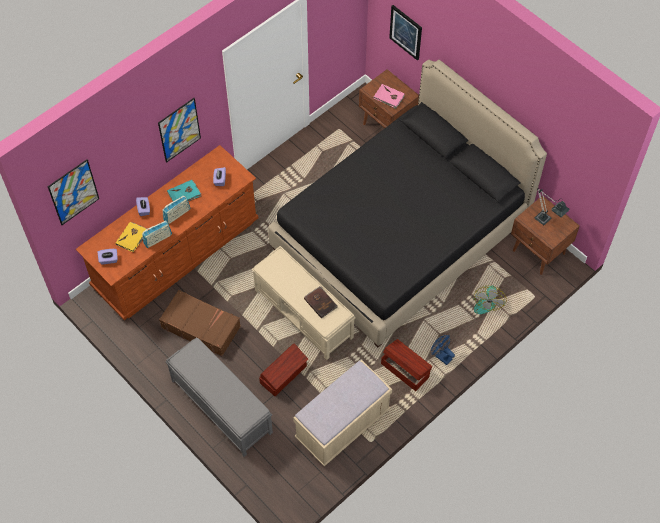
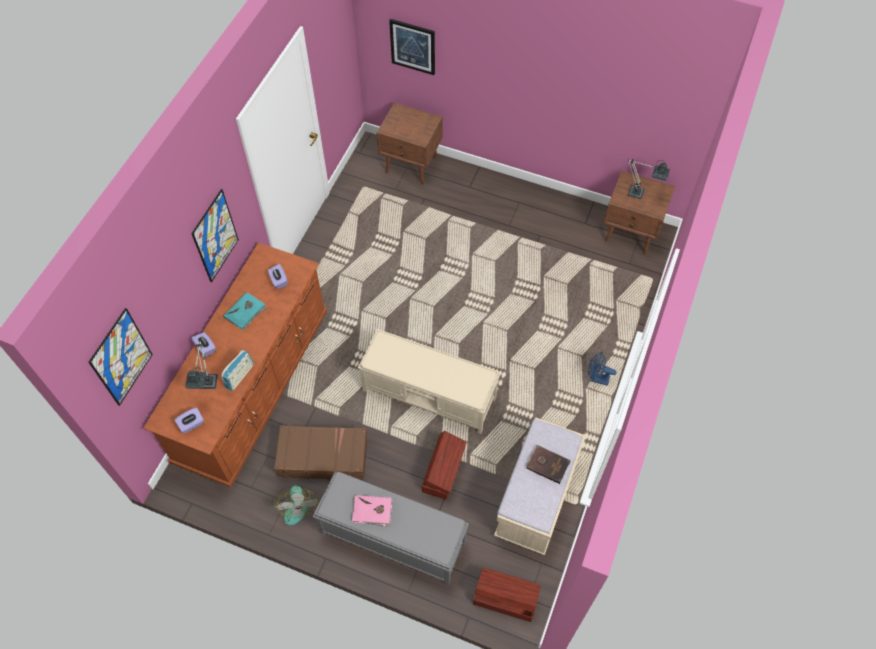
camera: 25 degrees left, 0 degrees up
(132, 238) = (208, 386): yellow book -> table lamp
(177, 215) = (248, 339): radio -> none
(320, 302) = (455, 372): brown book -> brown book (548, 464)
(389, 97) = (412, 129): pink book -> pink book (372, 511)
(400, 235) = (485, 270): black bed -> none
(405, 369) = (568, 409): brown storage box -> brown storage box (505, 598)
(485, 301) = (608, 303): fan -> fan (295, 504)

